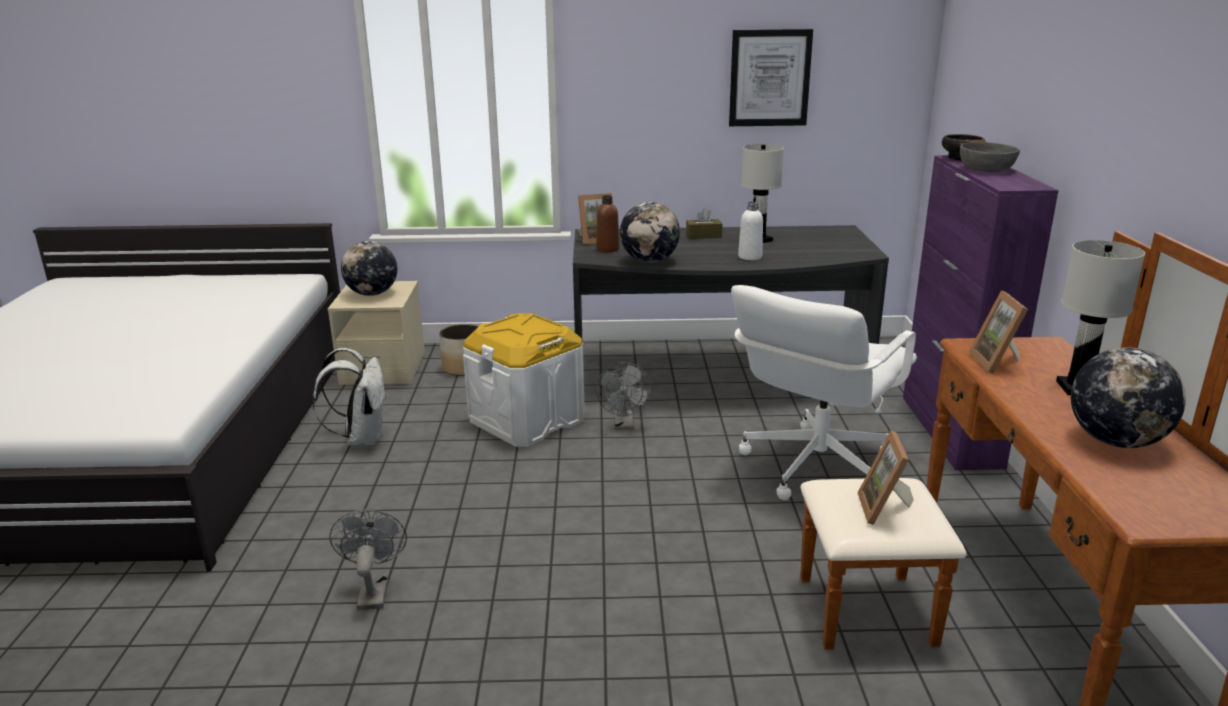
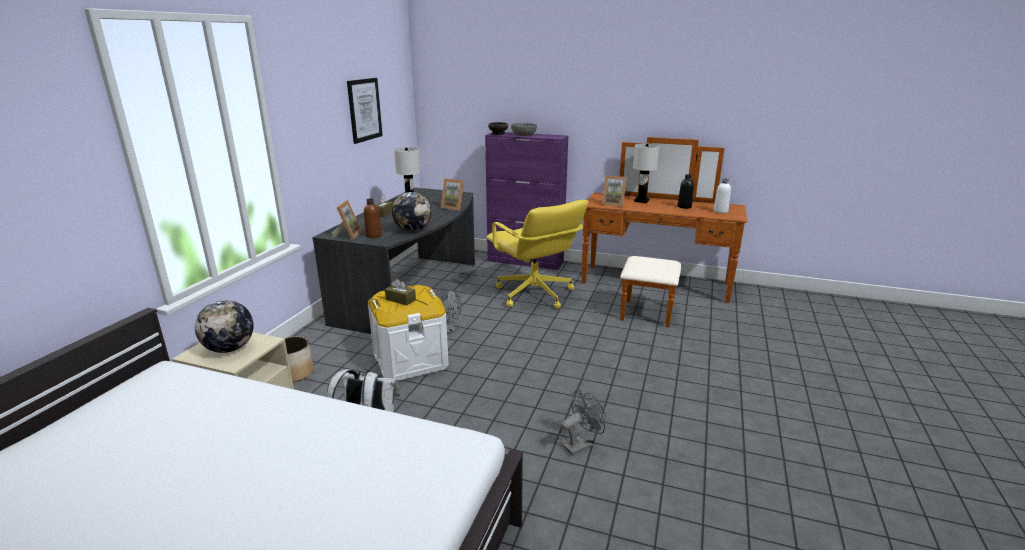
camera: 70 degrees left, 0 degrees up
(373, 591) = (581, 444): grey fan -> grey fan turned 135 degrees clockwise
(513, 328) = (400, 300): none -> brown tissue box
(750, 257) = (437, 211): white bottle -> white bottle (720, 211)
(815, 467) = (534, 294): white office chair -> yellow office chair
(885, 509) = (657, 264): picture frame -> picture frame (454, 207)
(1115, 441) = (684, 206): globe -> black bottle

